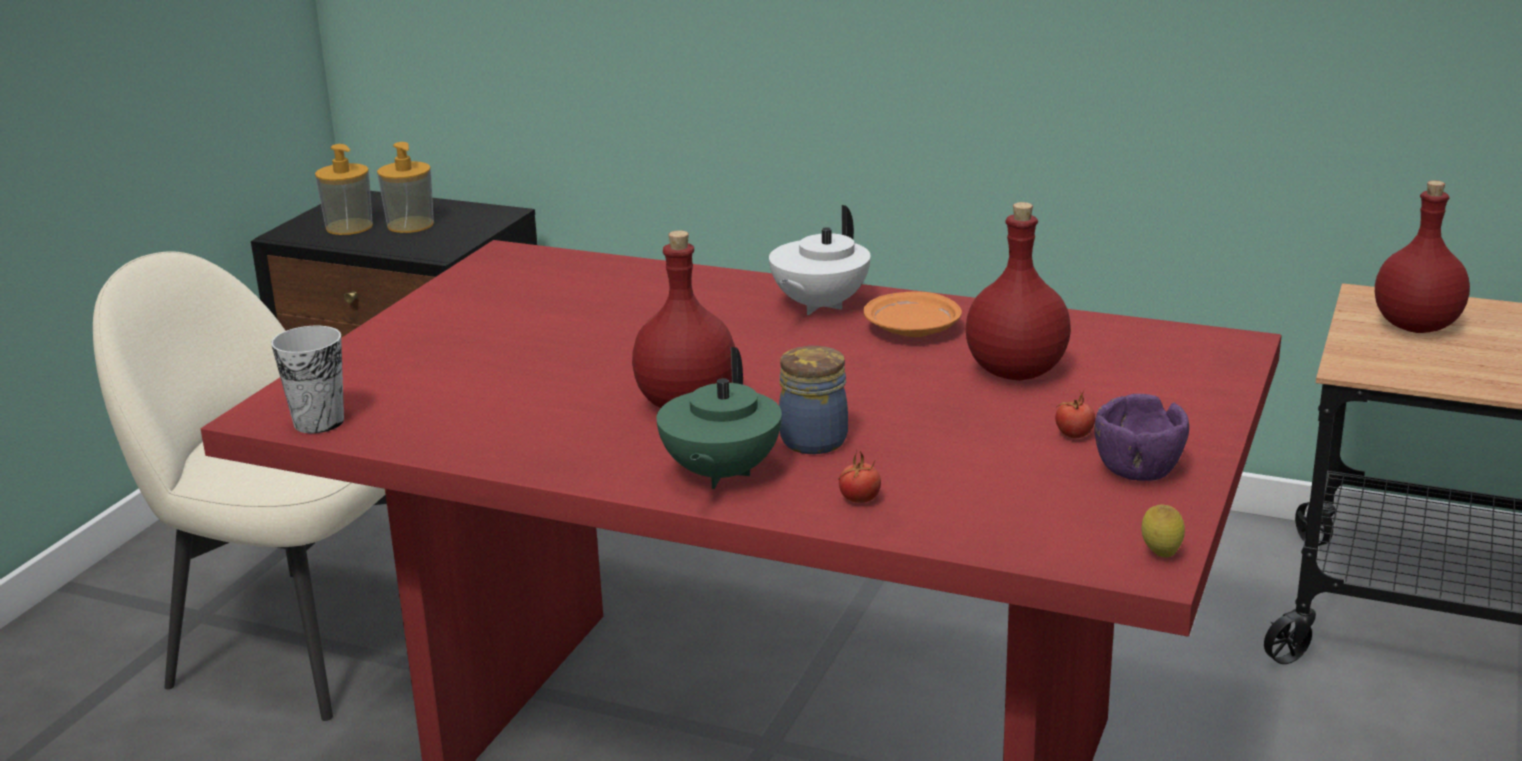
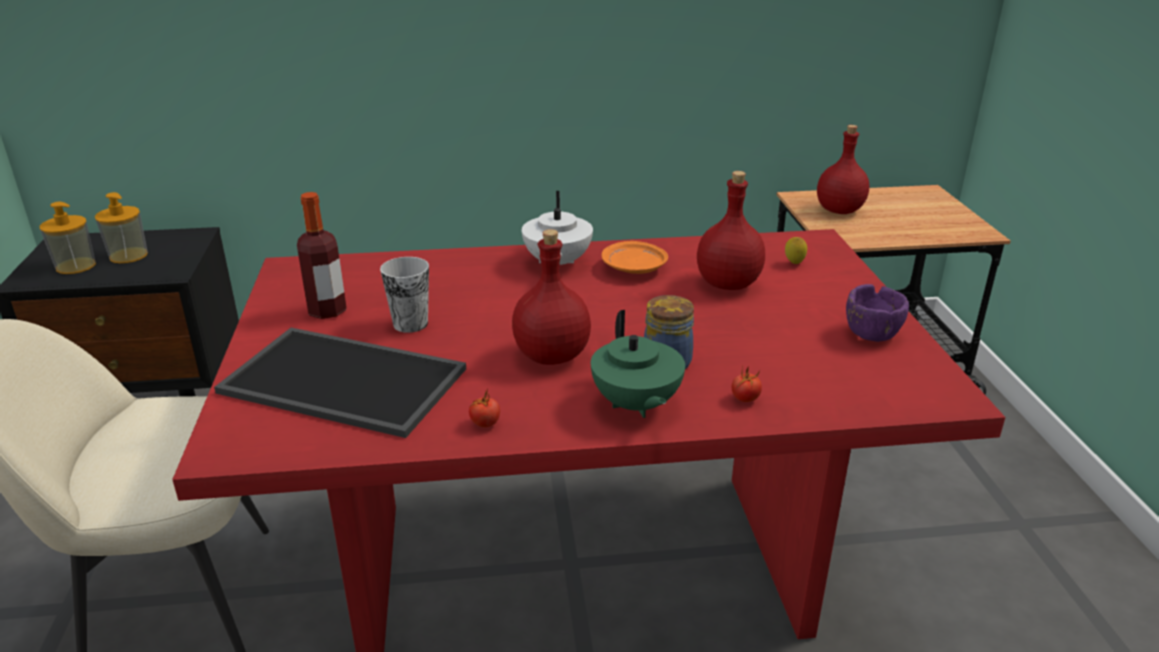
camera: 30 degrees left, 5 degrees up
(319, 422) = (280, 444): cup -> cup (410, 324)
(433, 379) = (339, 382): none -> tray
(497, 307) = (327, 311): none -> bottle
(1074, 435) = (810, 319): tomato -> tomato (485, 423)
(1161, 555) = (952, 388): lemon -> lemon (794, 263)

